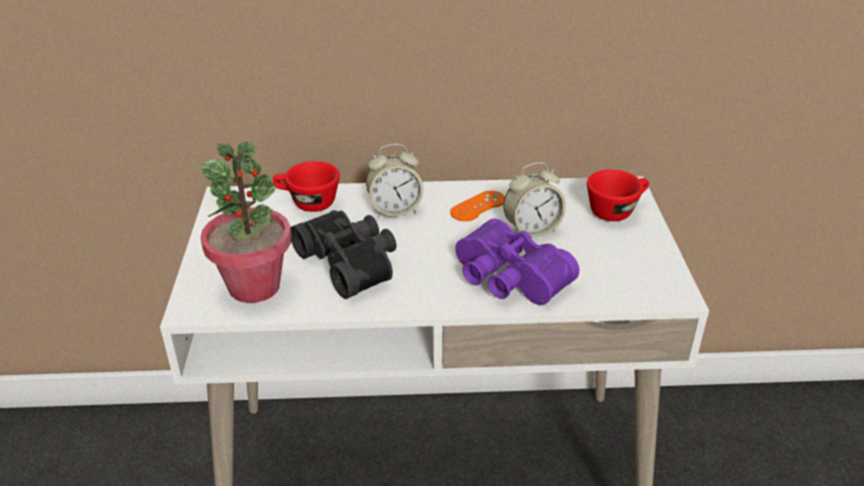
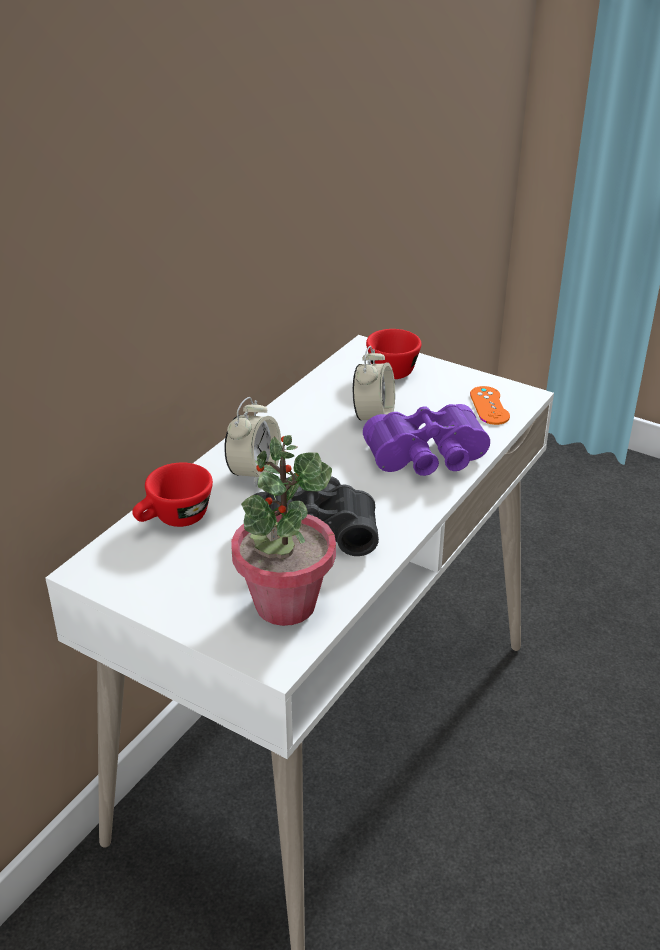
camera: 55 degrees left, 0 degrees up
(478, 206) = (305, 427): orange game controller -> orange game controller (489, 406)

